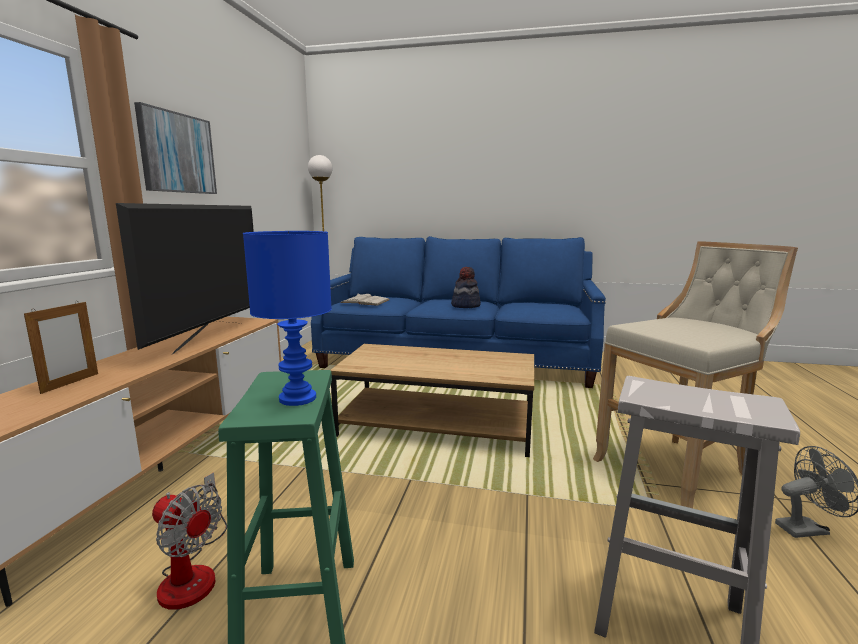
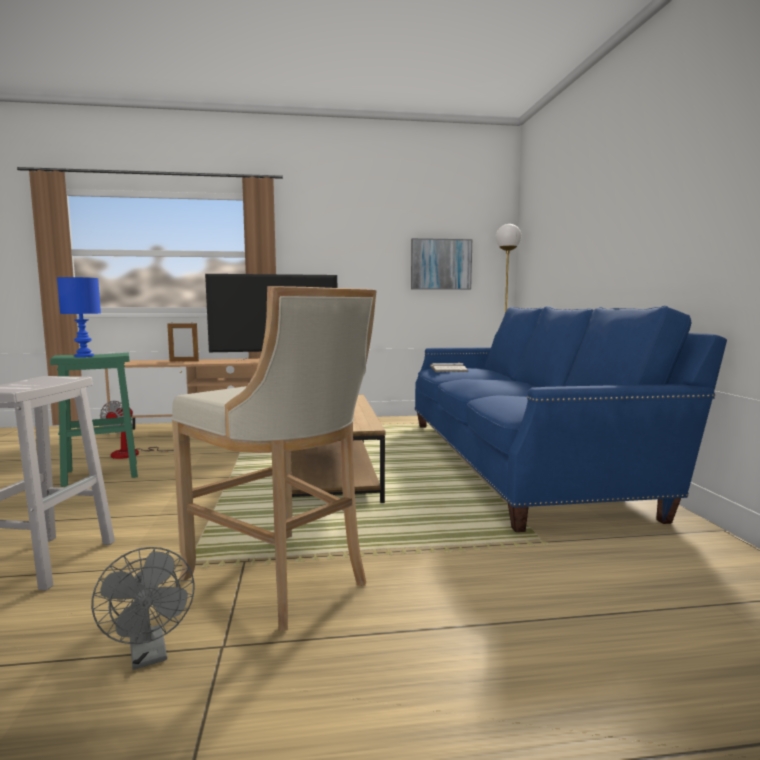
camera: 70 degrees right, 5 degrees down
(177, 153) = (322, 242): picture -> picture (441, 264)
(465, 305) = (481, 385): hat -> none

